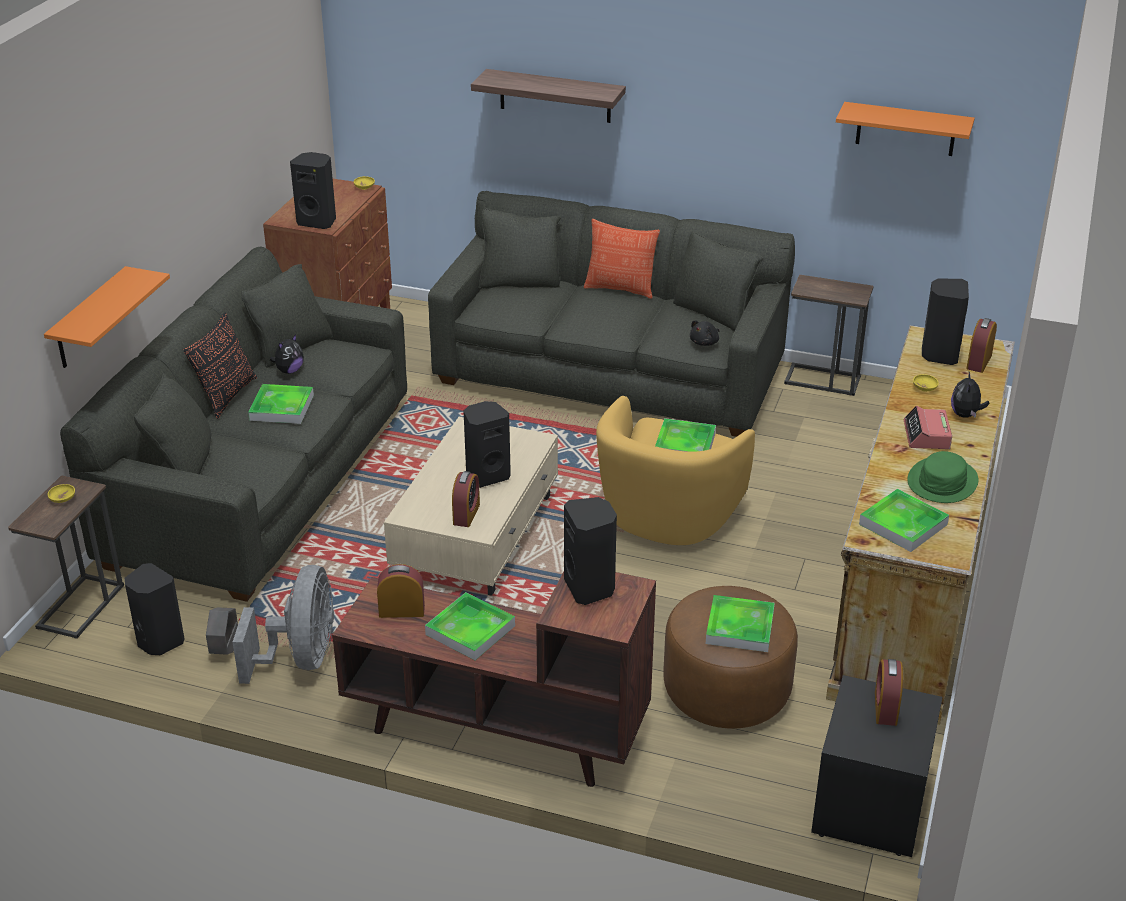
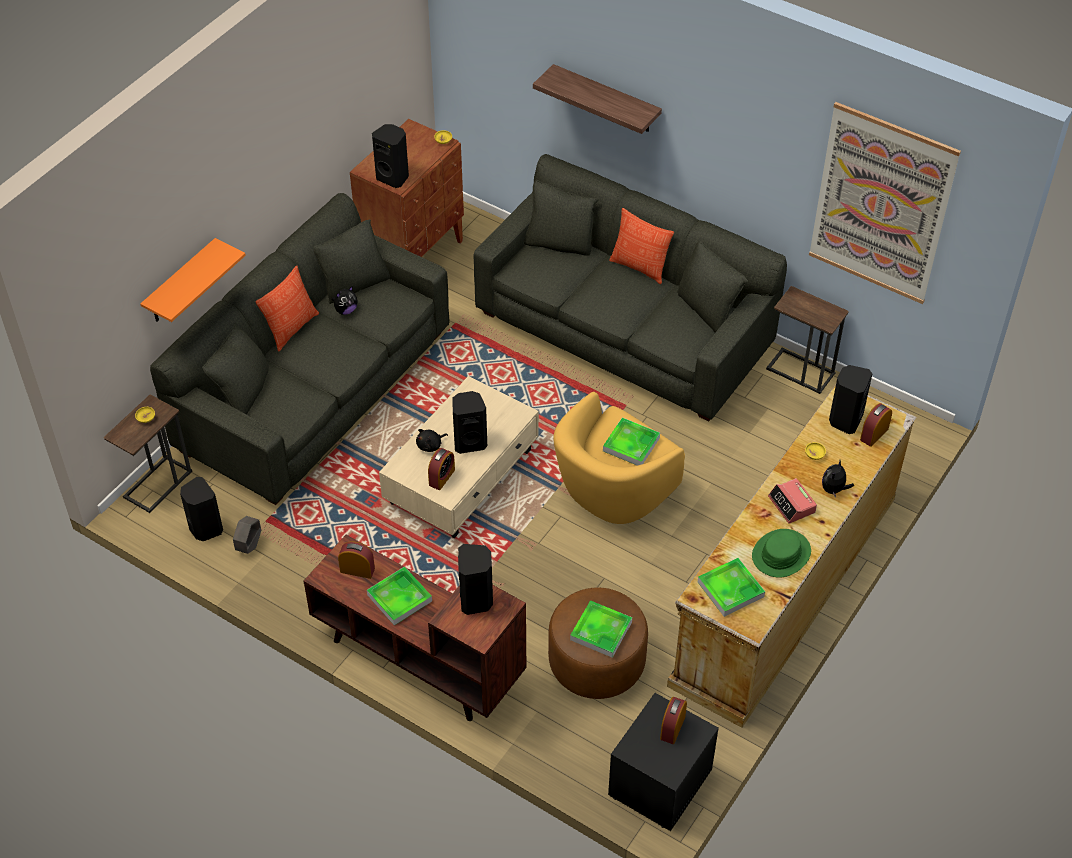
camera: 15 degrees right, 15 degrees up
(227, 396) = (291, 329): black pillow -> orange pillow
(282, 408) = (328, 350): tray -> none
(301, 658) = (300, 565): grey fan -> none
(705, 342) = (685, 343): black plush toy -> black plush toy (430, 445)
(906, 129) = (881, 205): orange shelf -> picture
(926, 435) = (792, 505): alarm clock -> alarm clock turned 45 degrees counterclockwise

